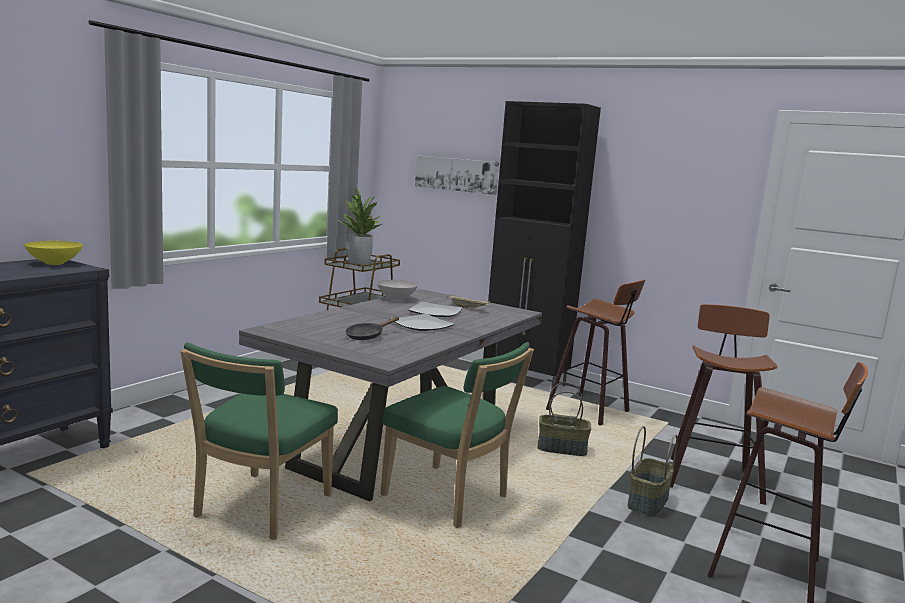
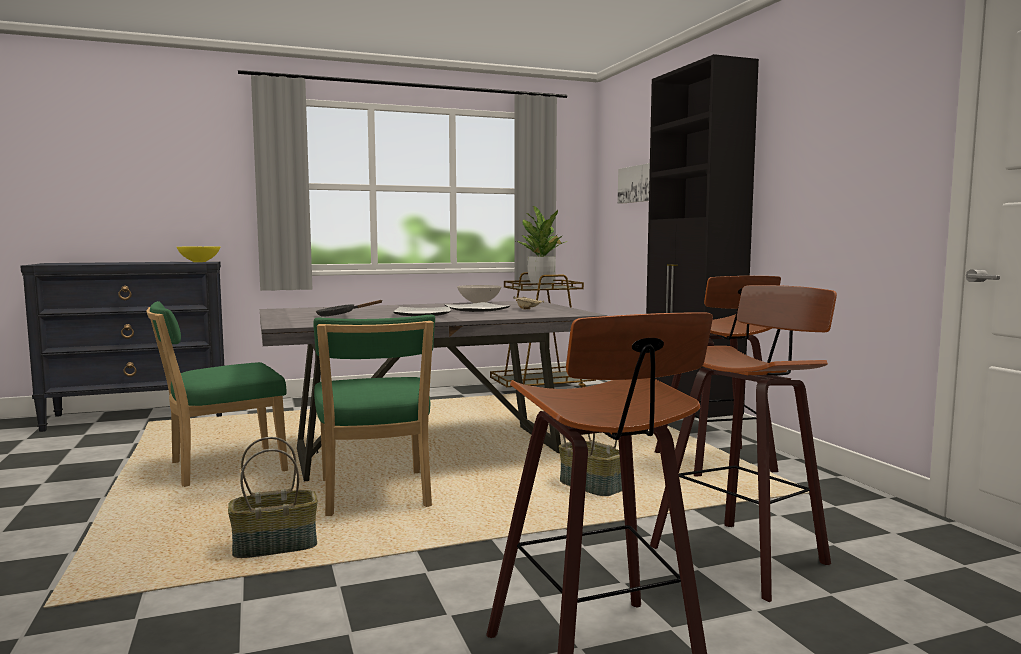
camera: 40 degrees right, 5 degrees down
(647, 501) = (585, 551): basket -> basket (276, 546)

